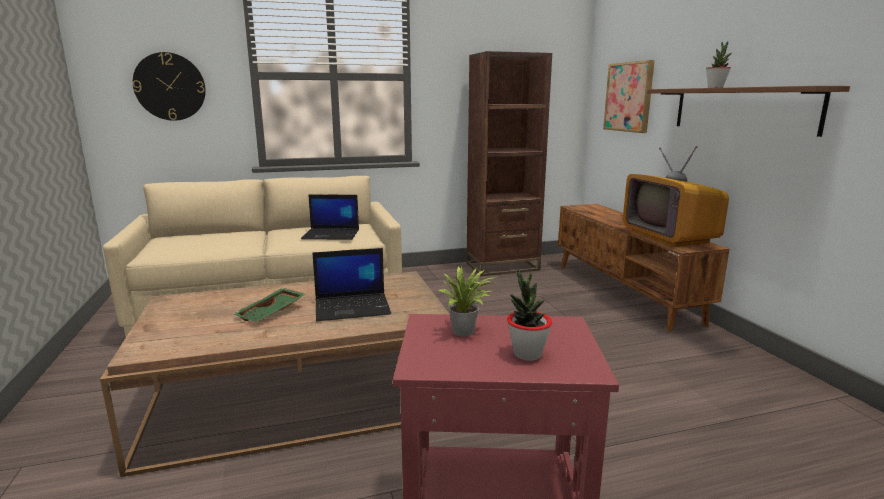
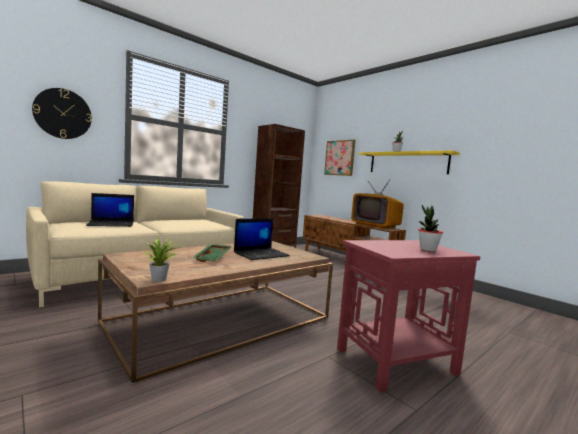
camera: 25 degrees left, 10 degrees down
(332, 235) = (195, 222): laptop -> laptop (112, 224)
(466, 332) = (385, 244): potted plant -> potted plant (161, 279)
(741, 109) = (407, 163): brown shelf -> yellow shelf

